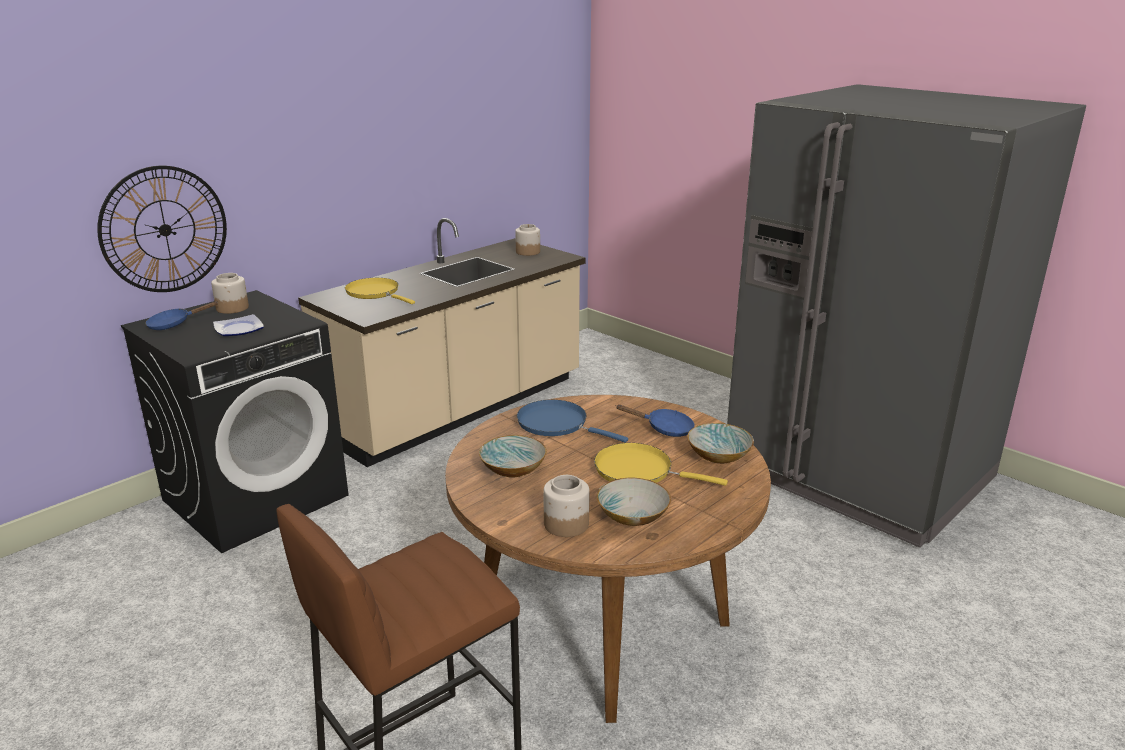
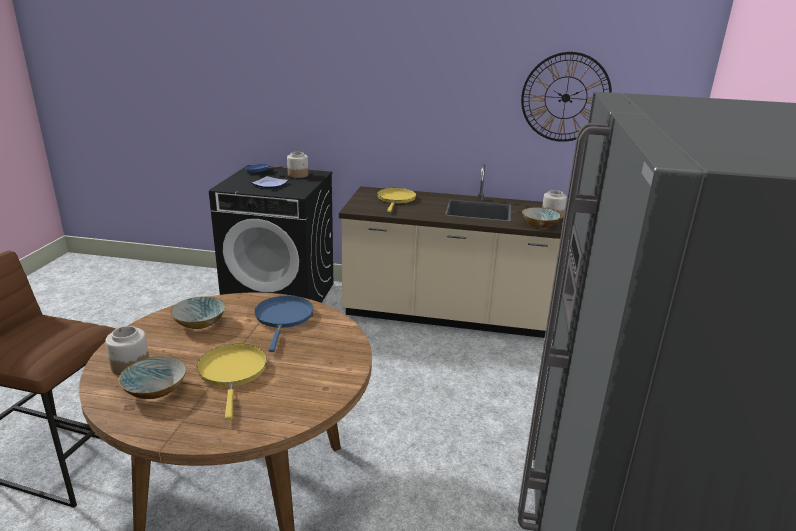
camera: 55 degrees right, 0 degrees up
(165, 230) = (282, 116): wall clock -> wall clock (565, 97)
(664, 428) = (318, 364): blue frying pan -> none
(719, 456) = (289, 405): bowl -> bowl (540, 225)

